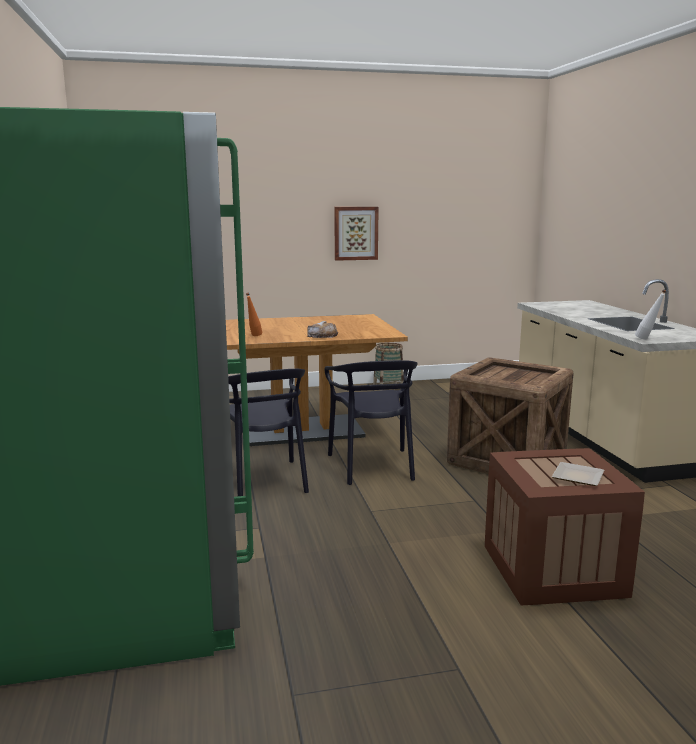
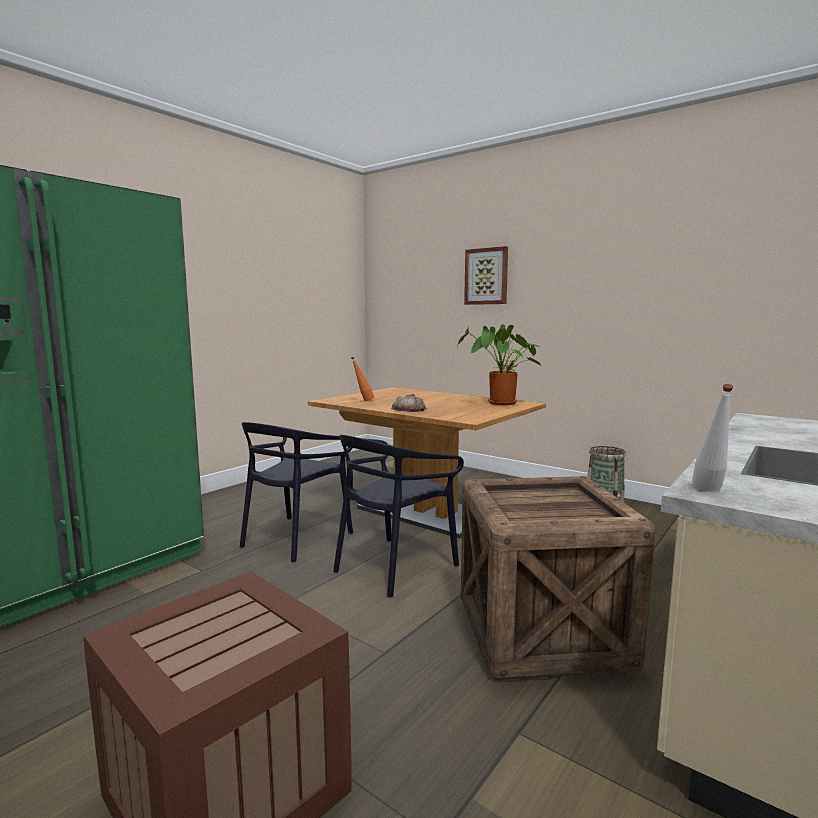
camera: 50 degrees right, 5 degrees down
(353, 319) = (500, 404): none -> potted plant
(355, 233) = (590, 313): picture -> picture (486, 276)
(576, 477) = (188, 650): plate -> none

